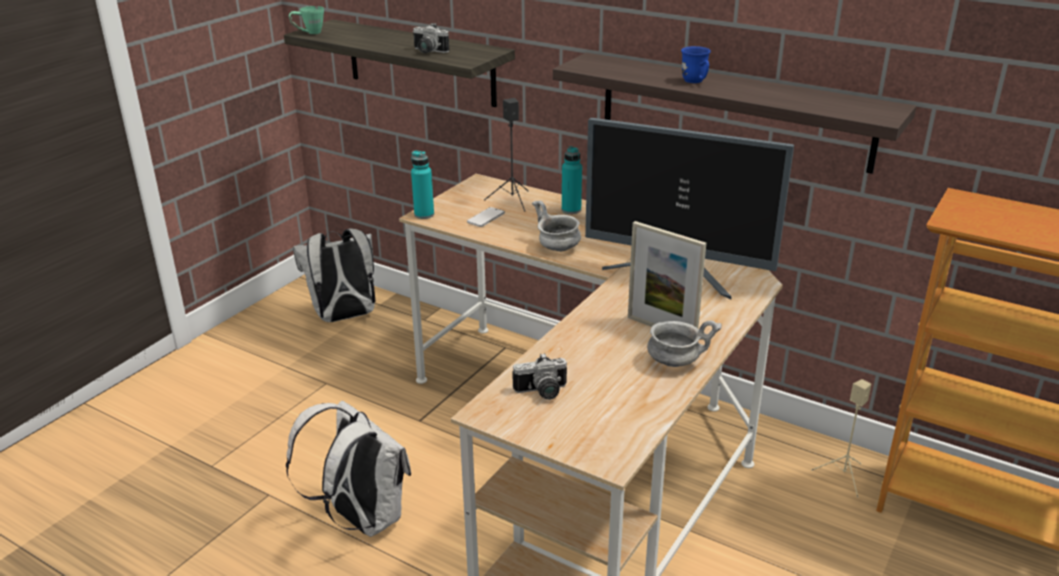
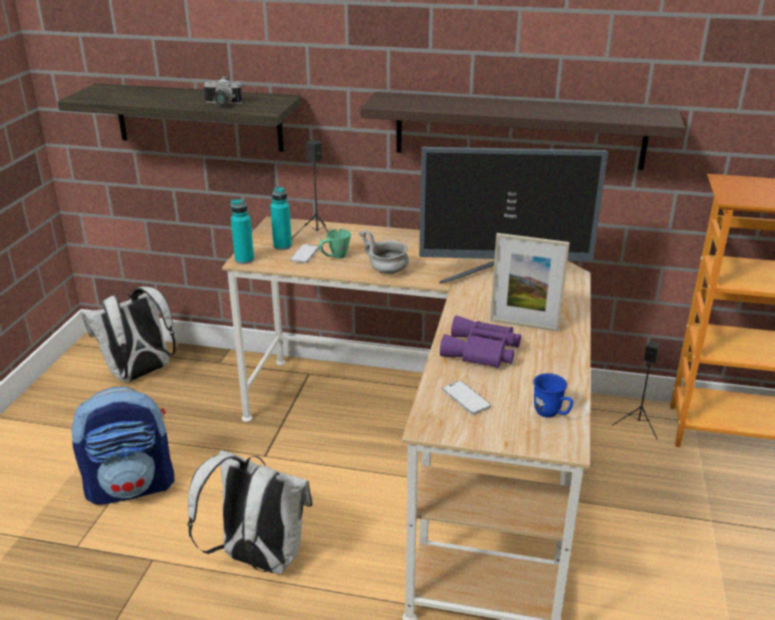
camera: 20 degrees left, 0 degrees up
(284, 422) = (132, 486): none -> backpack
(308, 33) = (83, 97): green mug -> green mug (334, 257)
(542, 392) = (466, 399): camera -> phone
(571, 210) = (375, 236): turquoise bottle -> turquoise bottle (282, 246)
(594, 348) = (481, 352): none -> purple binoculars
(675, 361) = (554, 350): grey bowl -> none
(696, 82) = (494, 107): blue mug -> blue mug (551, 414)
(843, 477) = (638, 425): beige speaker -> black speaker

